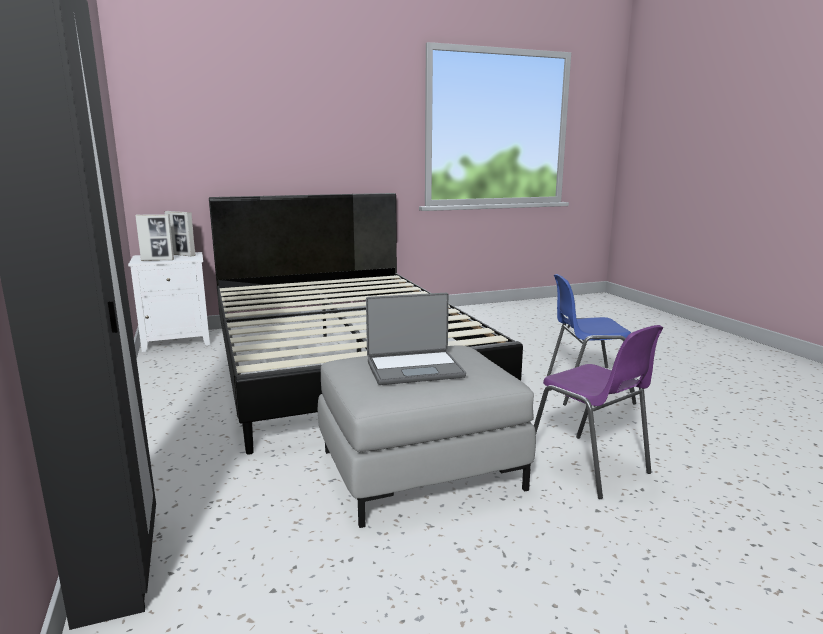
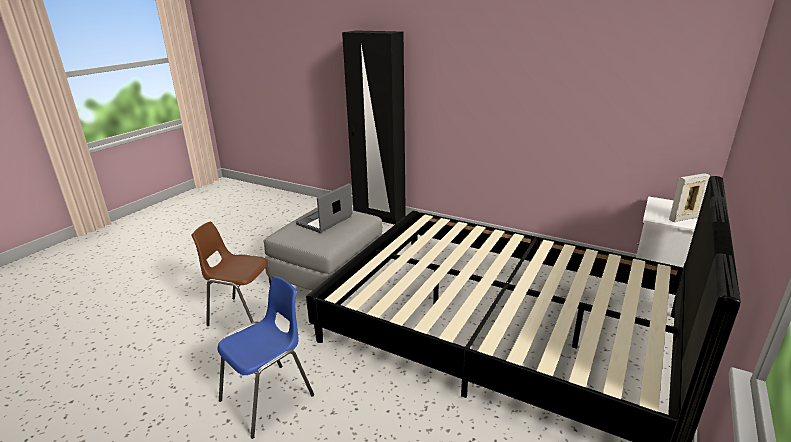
camera: 140 degrees right, 10 degrees up
(157, 260) = (657, 206): picture frame -> none
(589, 467) = (244, 314): purple chair -> brown chair

